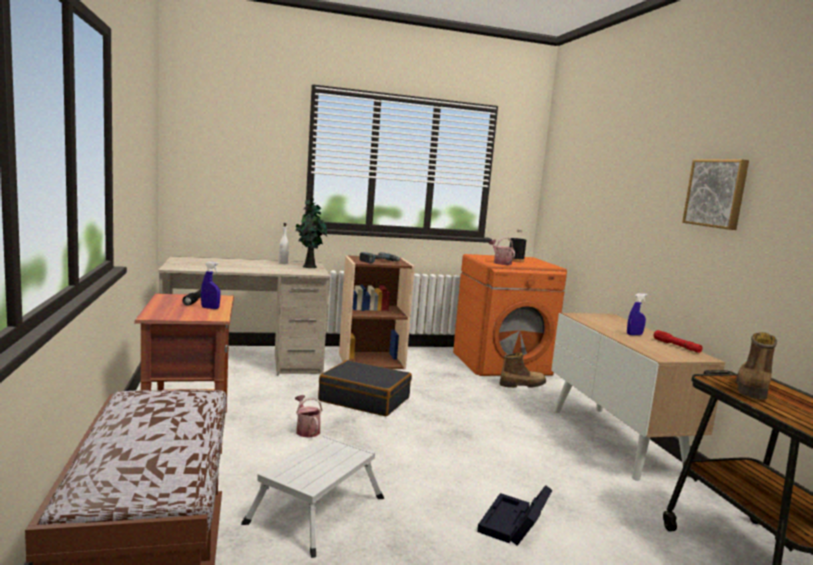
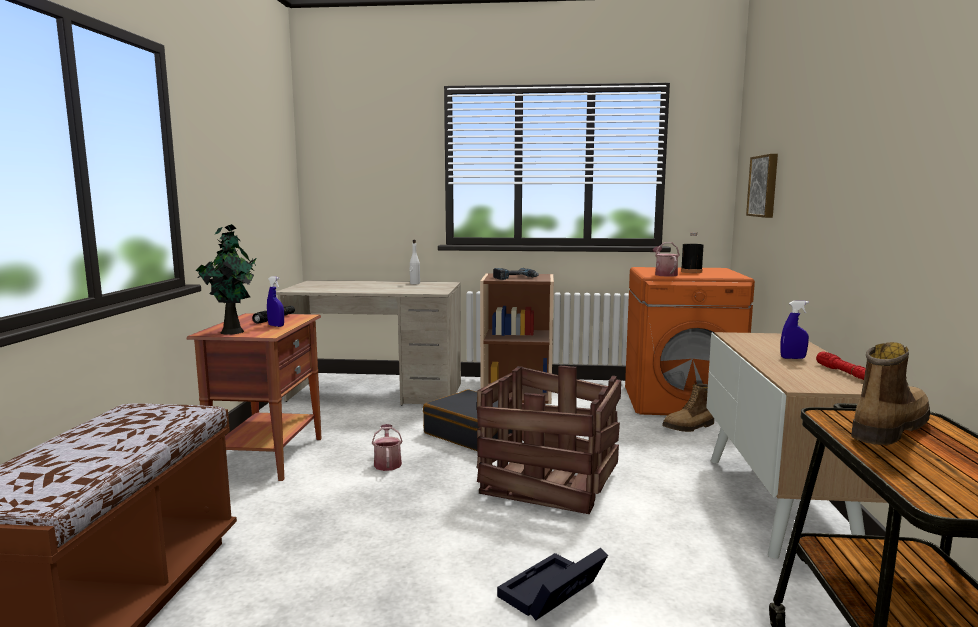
camera: 20 degrees right, 0 degrees up
(308, 266) = (438, 286): potted plant -> potted plant (232, 331)
(317, 509) = (332, 548): white step ladder -> none
(450, 436) = (549, 481): none -> crate
(522, 385) = (689, 427): boot -> boot turned 150 degrees clockwise
(717, 193) = (897, 149): picture -> picture (764, 186)

